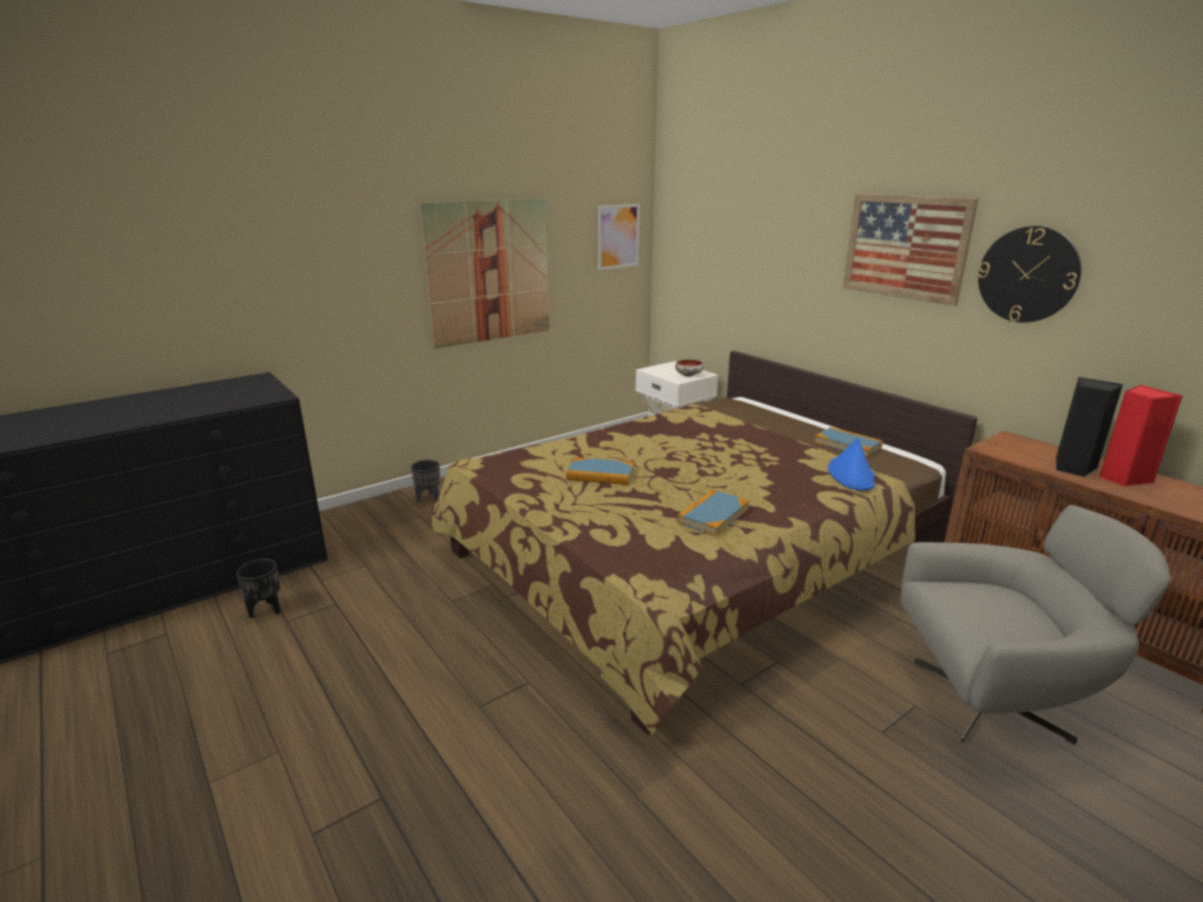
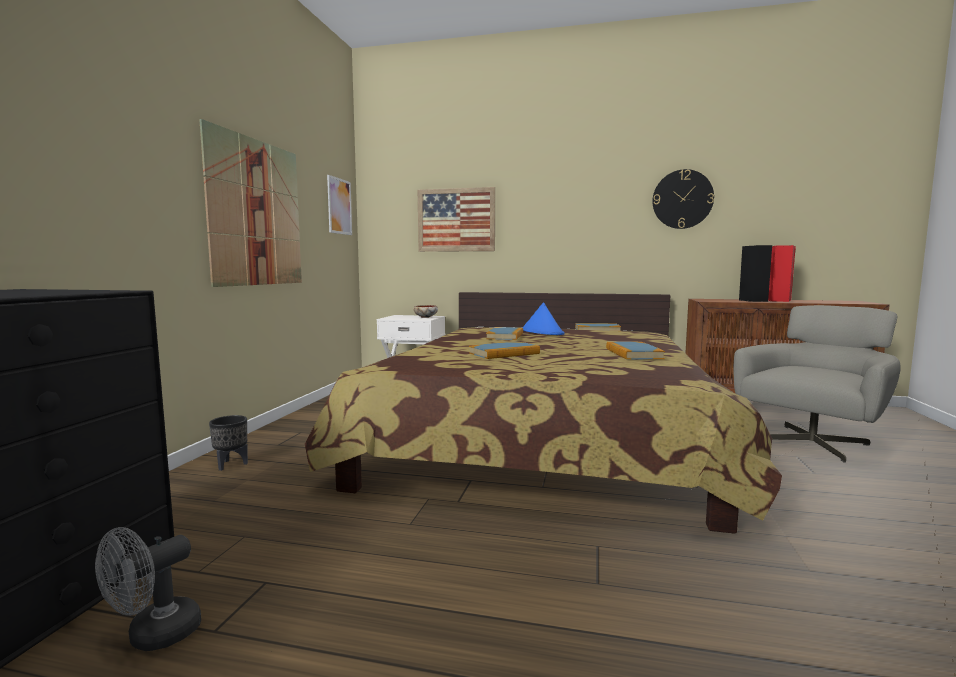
camera: 40 degrees left, 15 degrees down
(266, 610) = (154, 636): black planter -> grey fan
(682, 438) = (505, 336): none -> book
(851, 475) = (642, 334): blue hat -> blue hat (542, 332)
(905, 247) = (597, 192): picture -> picture (456, 220)

